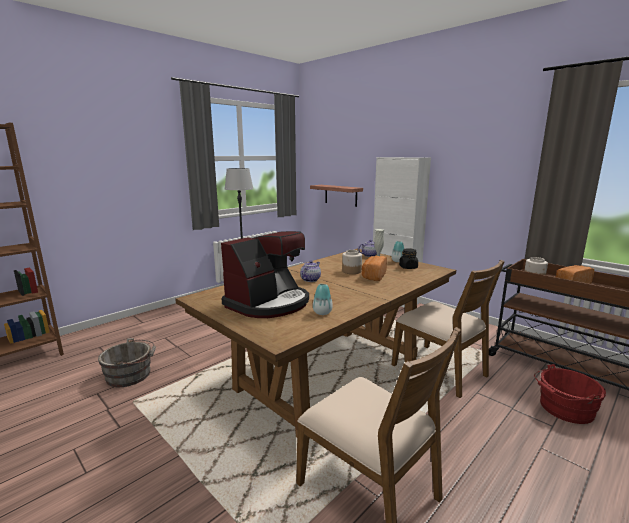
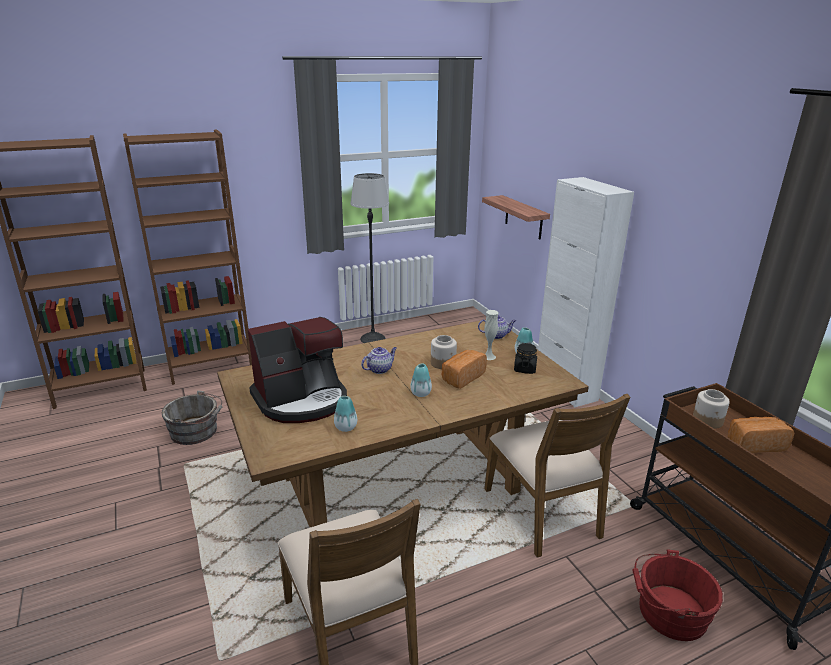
camera: 20 degrees right, 10 degrees up
(118, 328) = (210, 366): none -> brown bookcase
(355, 287) = (420, 393): none -> vase

